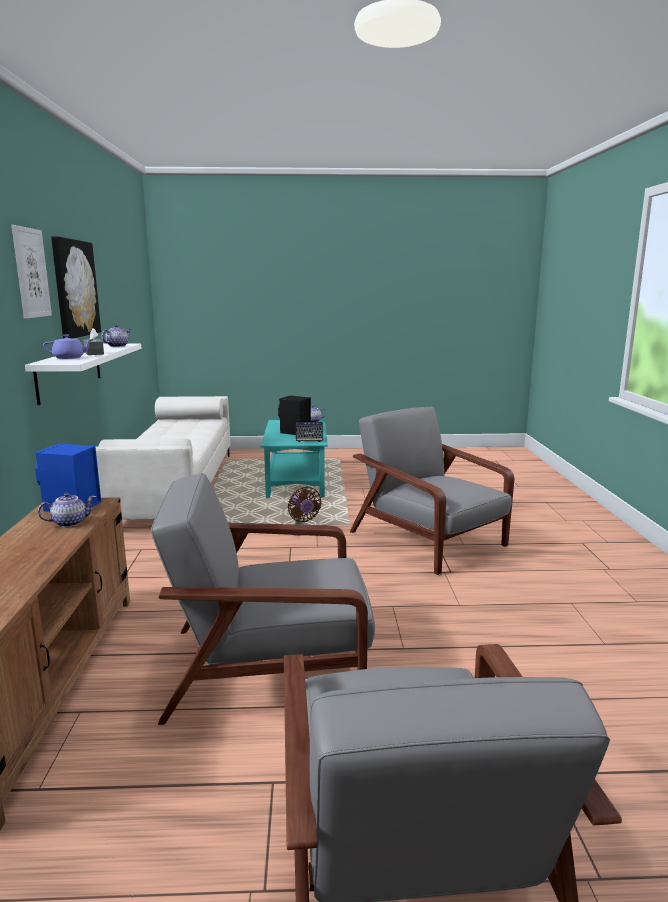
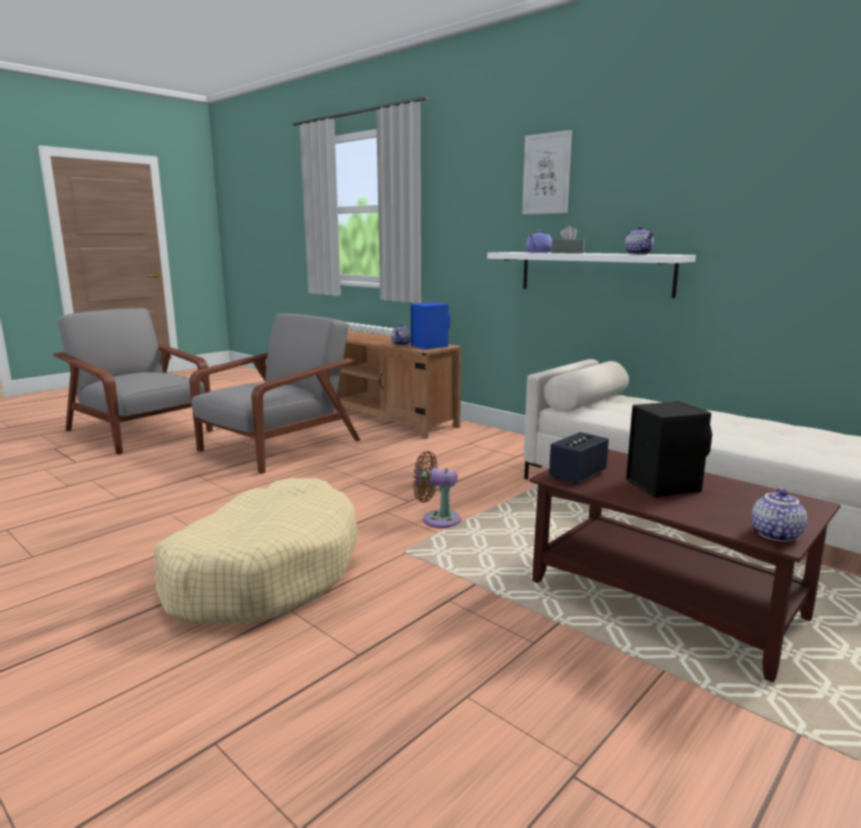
camera: 135 degrees right, 0 degrees up
(75, 288) = (638, 183): picture -> none
(296, 480) = (667, 600): turquoise coffee table -> brown coffee table
(429, 540) = (264, 572): grey armchair -> beige dog bed

